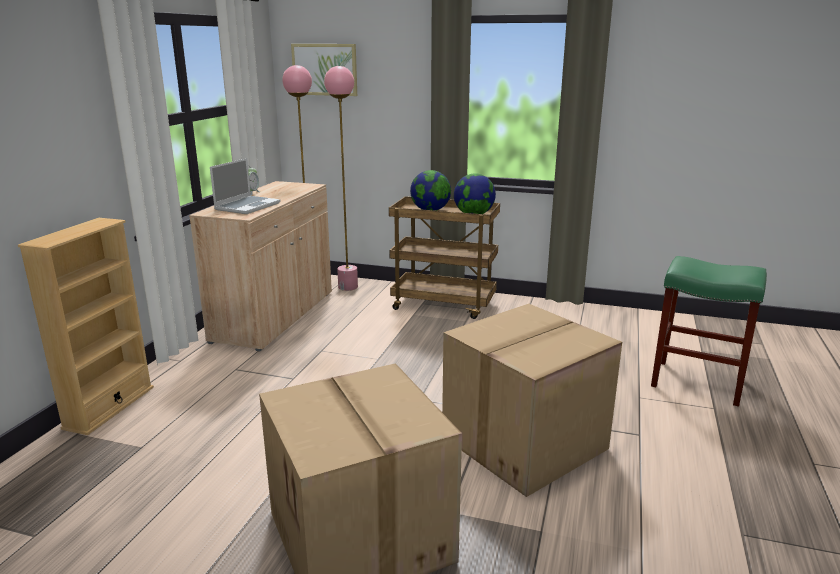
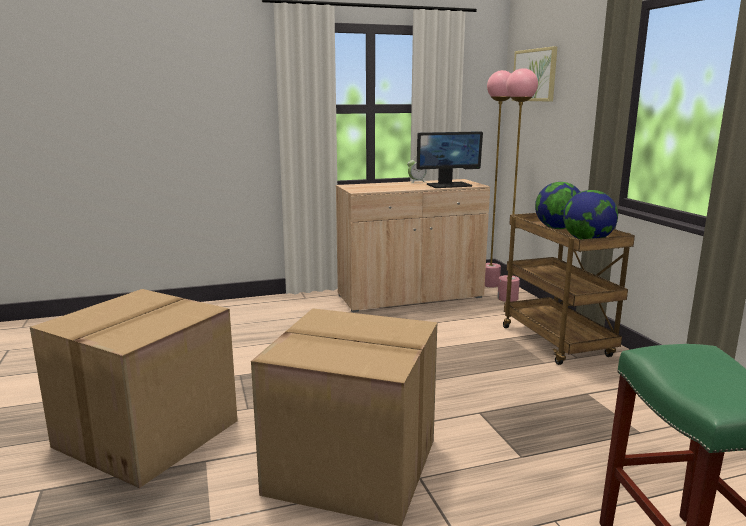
camera: 55 degrees right, 5 degrees down
(109, 407) = (228, 304): beige bookcase -> none
(247, 206) = (382, 187): laptop -> none
(293, 190) = (449, 185): none -> monitor

